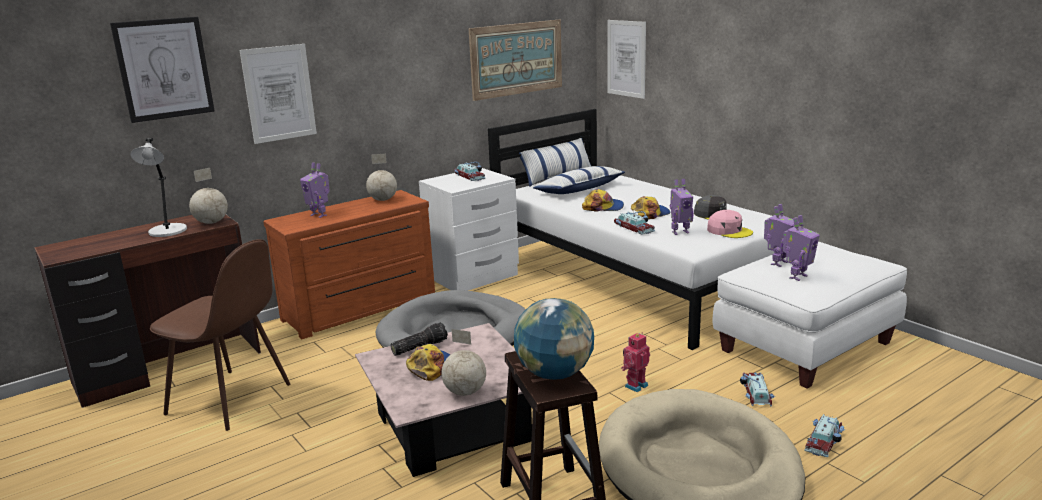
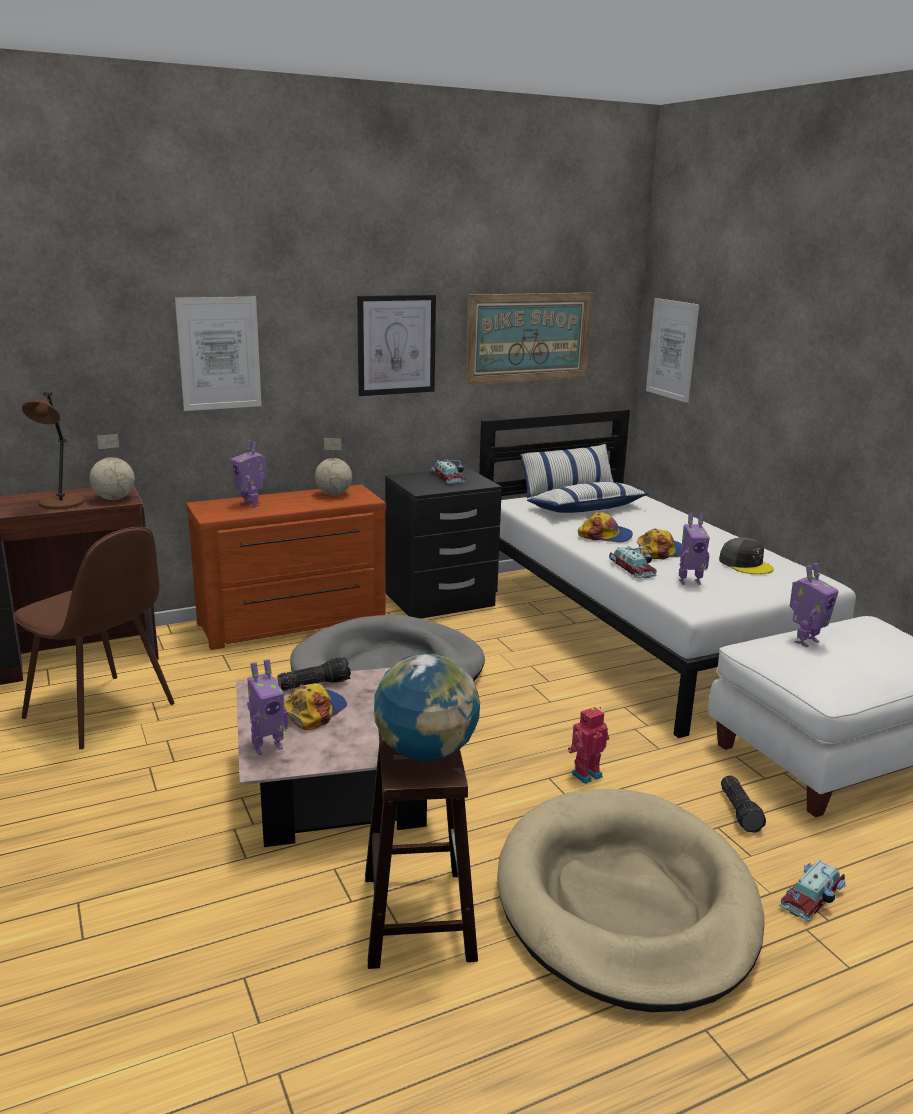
camera: 10 degrees right, 0 degrees up
(164, 69) = (82, 312): picture -> picture (396, 345)
(167, 232) = (60, 504): grey table lamp -> brown table lamp
(465, 392) = (341, 752): globe -> none
(473, 276) = (440, 601): white nightstand -> black nightstand
(729, 231) = (755, 588): pink cap -> none
(755, 393) = (741, 811): toy car -> flashlight
(797, 276) = (823, 664): toy robot -> toy robot (267, 747)

